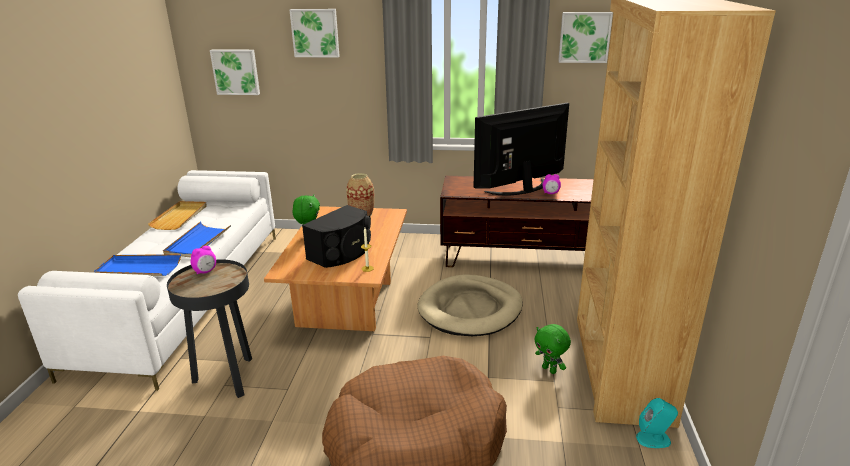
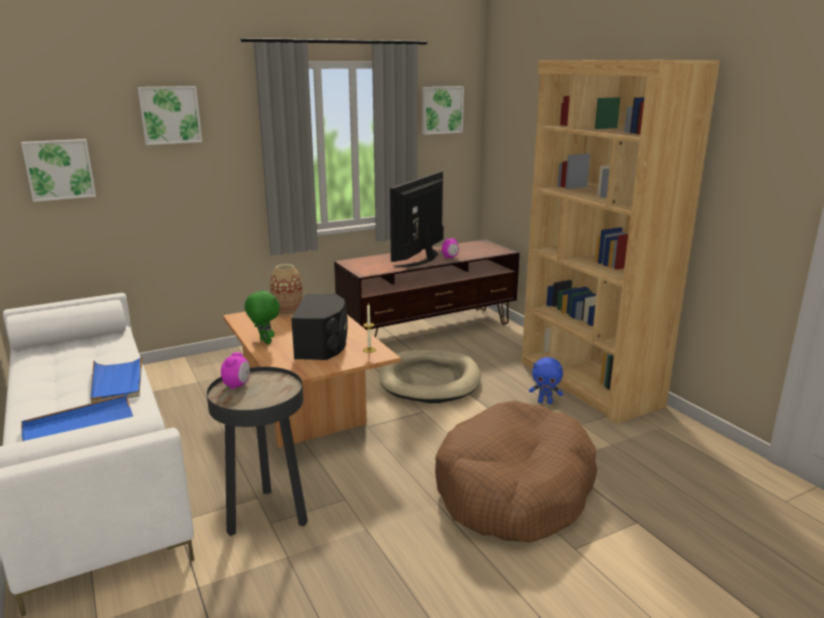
camera: 35 degrees left, 5 degrees down
(180, 217) = (44, 365): beige tray -> none
(549, 369) = (545, 402): green plush toy -> blue plush toy
(654, 439) = (661, 419): turquoise speaker -> none

